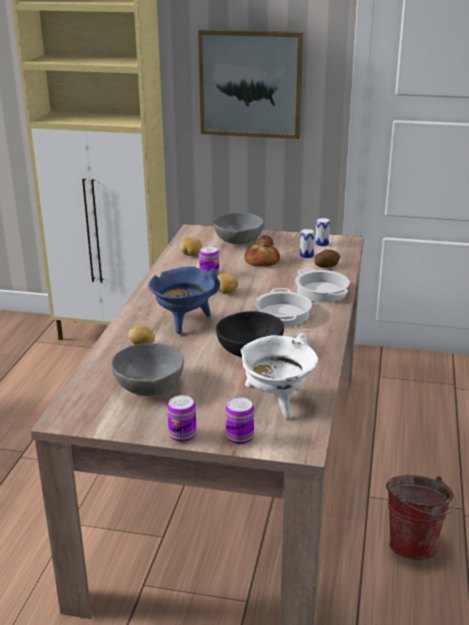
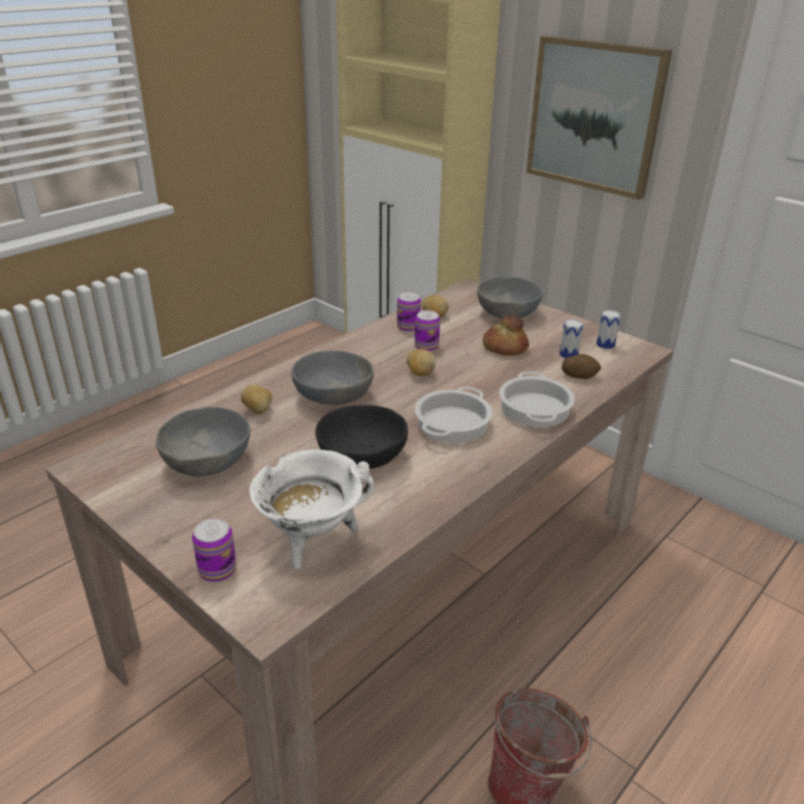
camera: 30 degrees right, 5 degrees up
(182, 435) = (165, 538): can -> can (408, 327)
(184, 322) = (333, 395): blue cooking pot -> grey bowl

